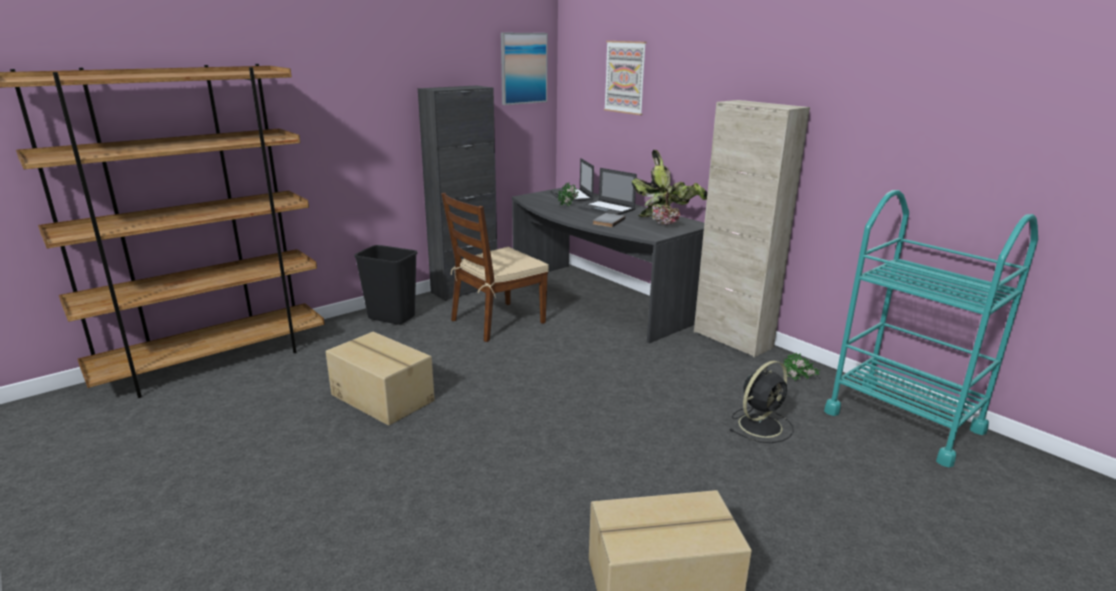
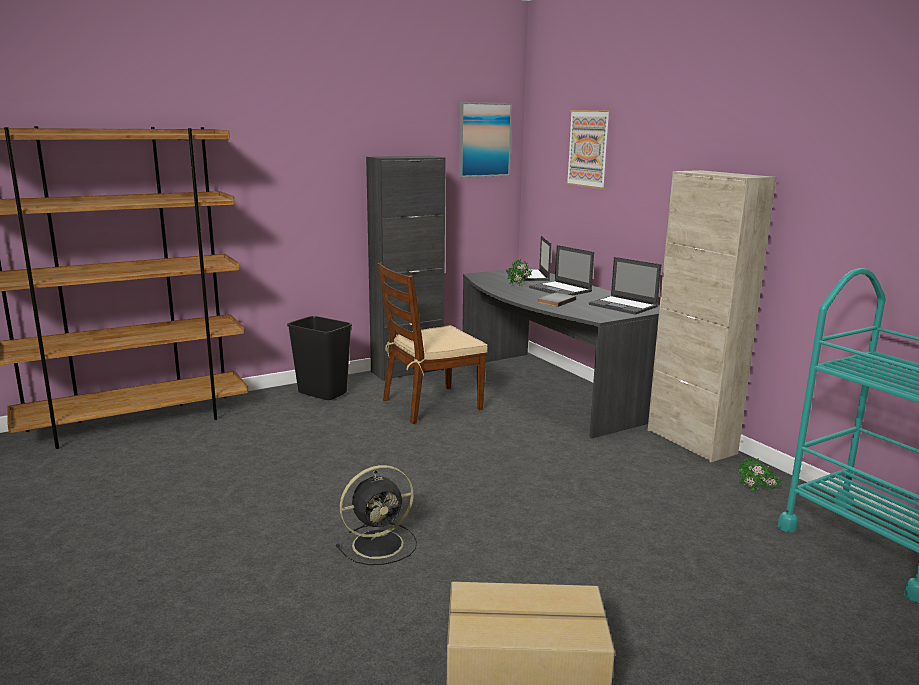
camera: 10 degrees right, 5 degrees down
(383, 397) = (288, 468): cardboard box -> none
(669, 223) = (624, 306): potted plant -> laptop
(761, 425) = (696, 534): black fan -> black fan (380, 544)

